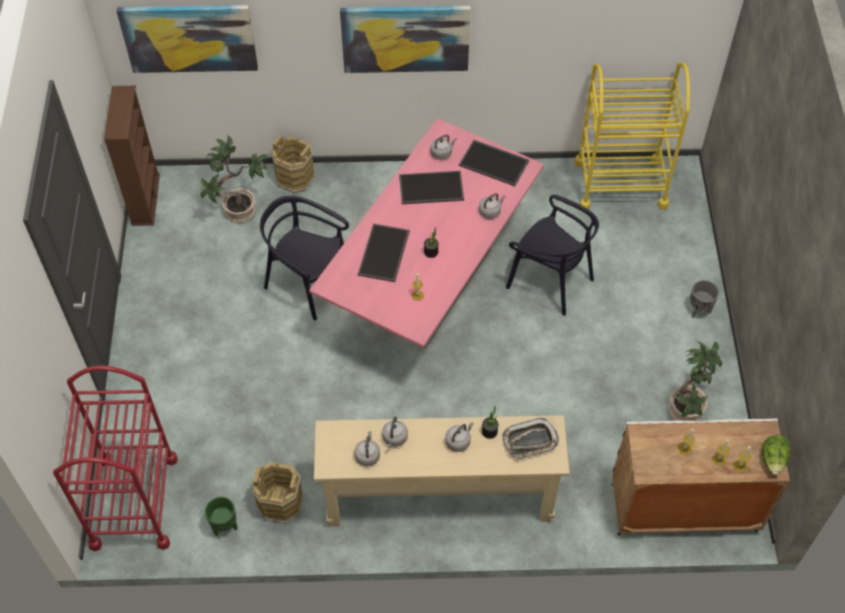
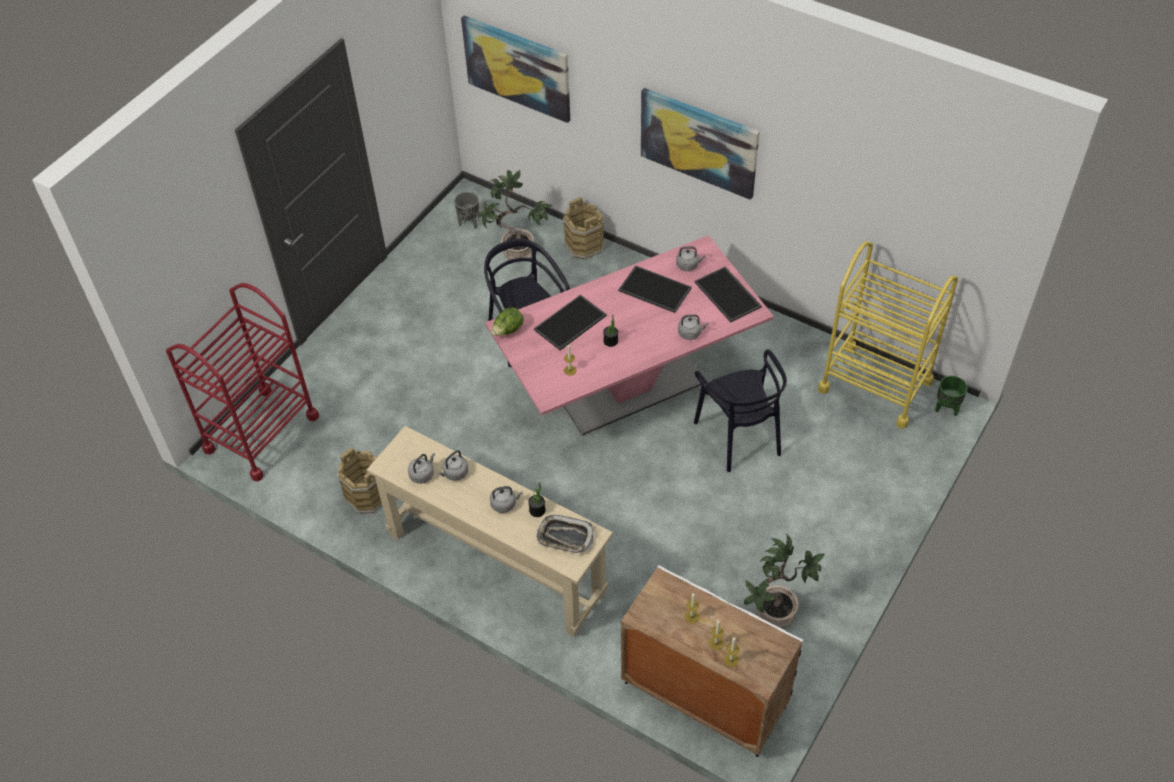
camera: 35 degrees right, 5 degrees down
(145, 199) = (451, 207): brown bookcase -> none
(224, 526) = (311, 489): green planter -> green planter (946, 408)
(699, 310) = (862, 533): grey planter -> grey planter (469, 223)
(773, 460) = (767, 673): lettuce -> lettuce (508, 331)

